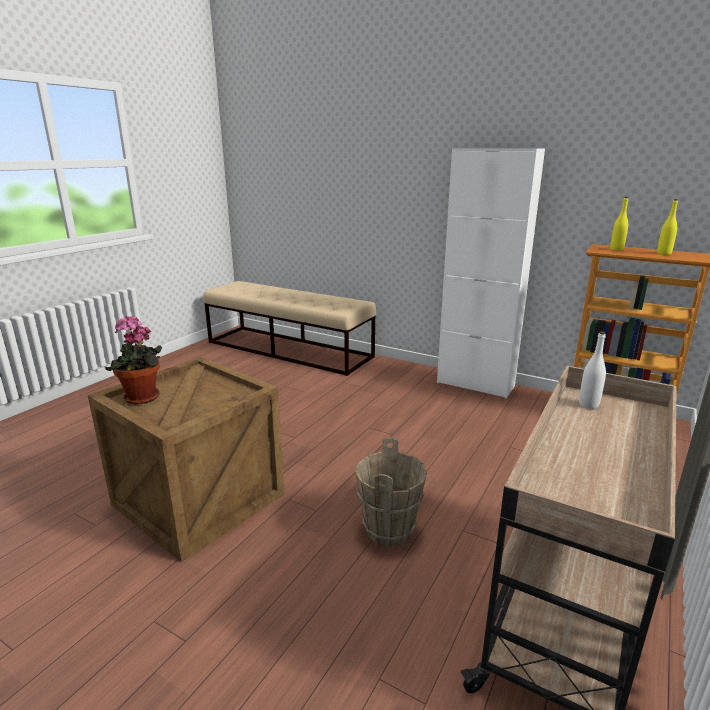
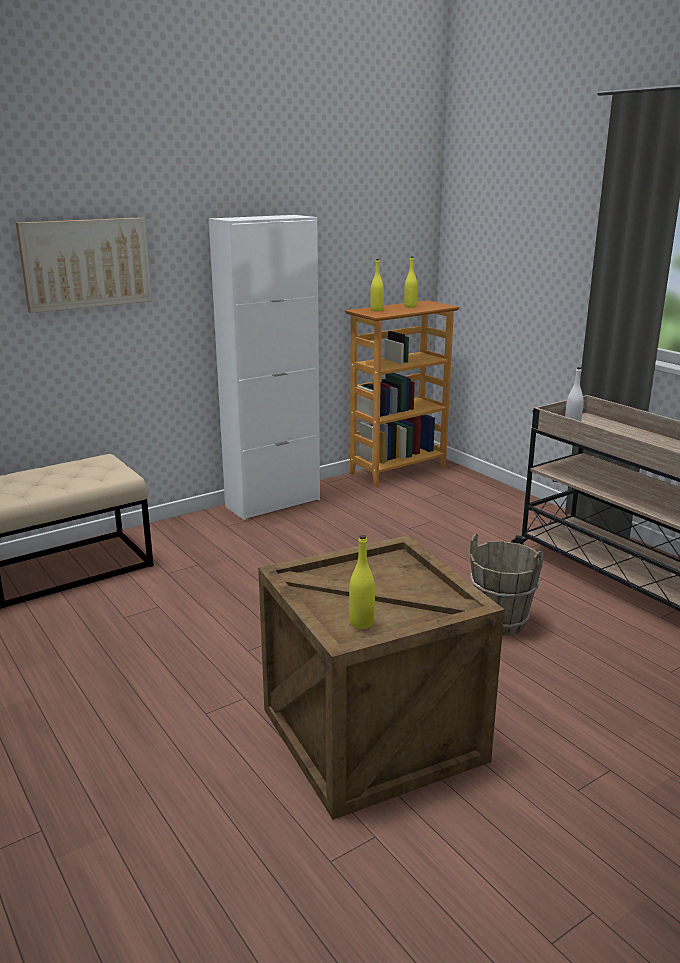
camera: 65 degrees left, 0 degrees up
(142, 399) = (361, 623): potted plant -> yellow bottle
(380, 175) = (86, 263): none -> picture

